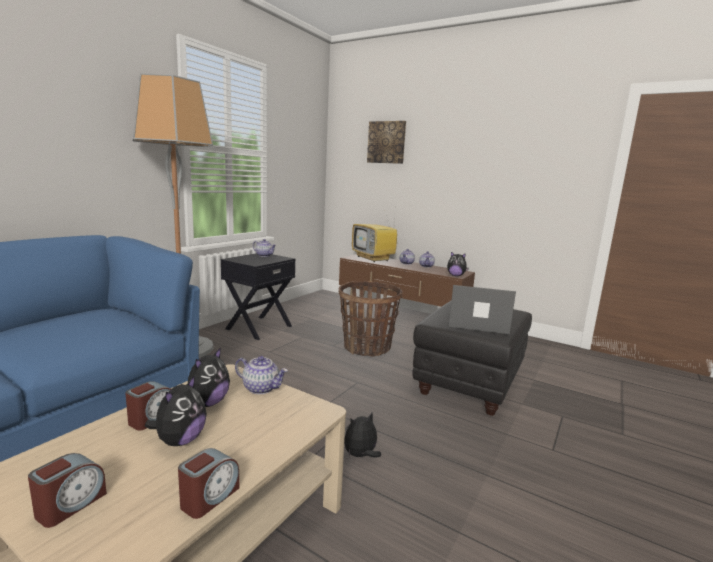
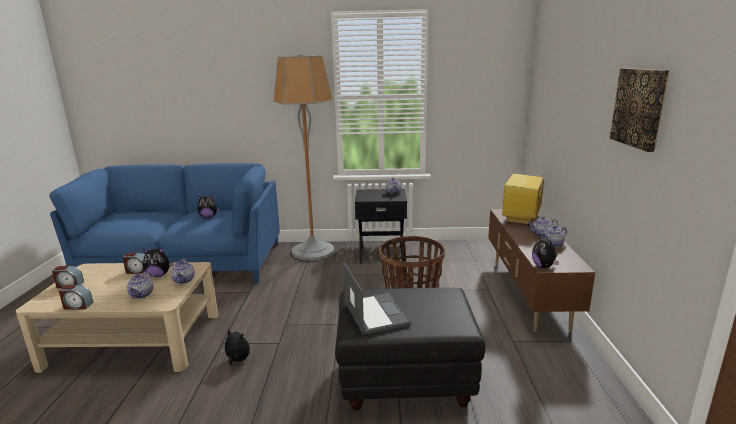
camera: 60 degrees right, 5 degrees up
(180, 440) = (120, 284): plush toy -> plush toy (208, 217)
(261, 425) = (142, 294): none -> teapot
(386, 142) = (559, 76): picture -> picture (639, 108)

